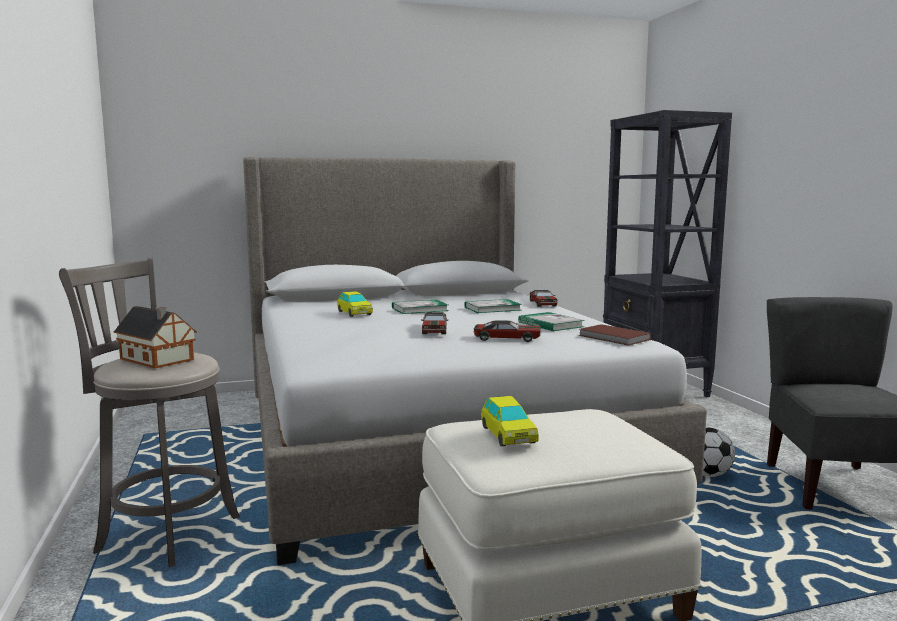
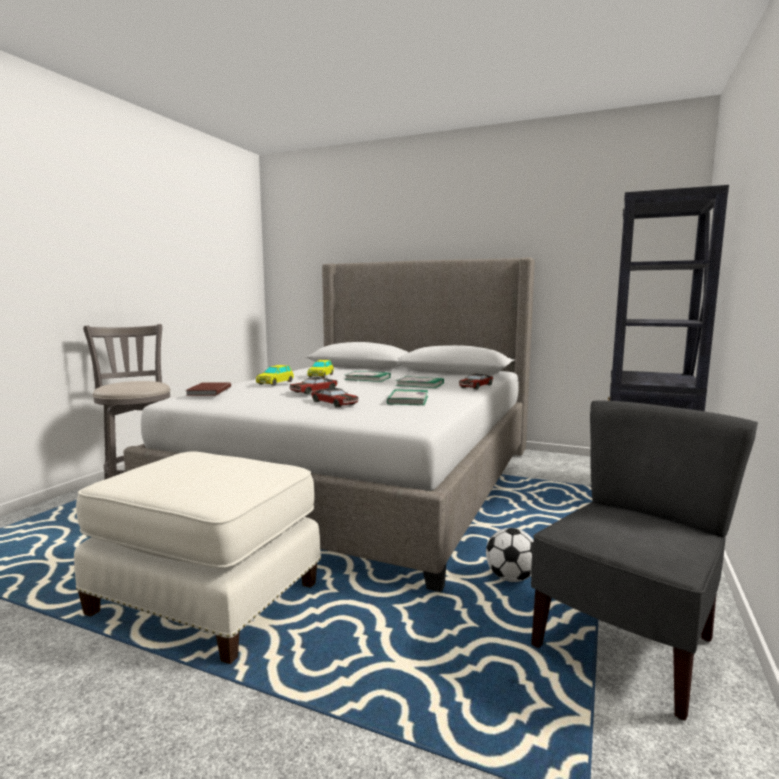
camera: 40 degrees right, 0 degrees up
(157, 360) = (129, 384): toy house -> none
(508, 435) = (173, 464): toy car -> toy car (275, 383)
(614, 338) = (407, 415): brown book -> brown book (208, 391)

